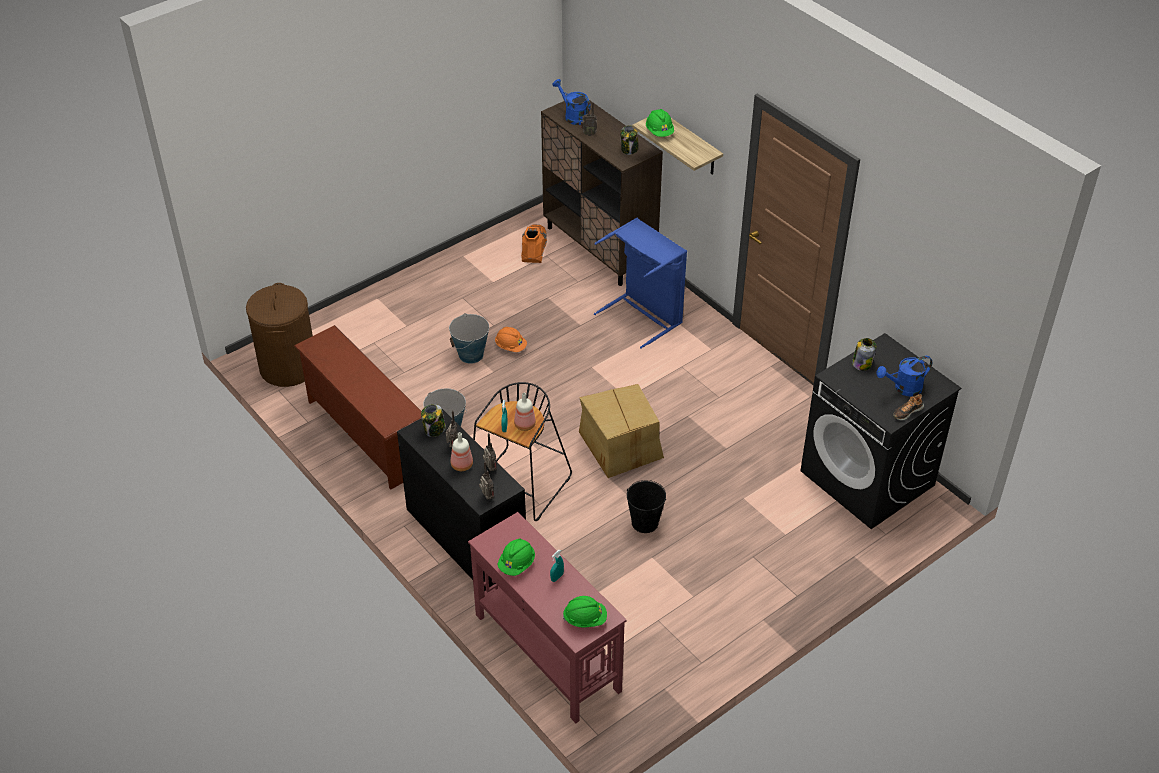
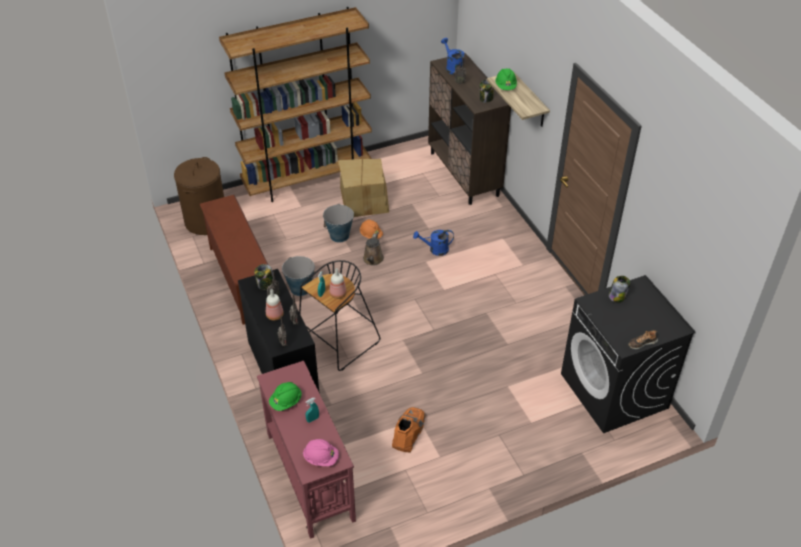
camera: 15 degrees right, 0 degrees up
(402, 290) = (308, 180): none -> brown bookcase
(525, 377) = (373, 260): none -> brown watering can
(534, 248) = (415, 166): orange boot -> orange boot (408, 432)
(585, 619) = (321, 458): green hard hat -> pink hard hat
(621, 446) = (426, 326): cardboard box -> cardboard box (364, 200)
(644, 315) = (480, 229): blue laundry basket -> none
(645, 523) = (423, 389): black bucket -> none
(903, 388) = (645, 323): blue watering can -> blue watering can (435, 250)

